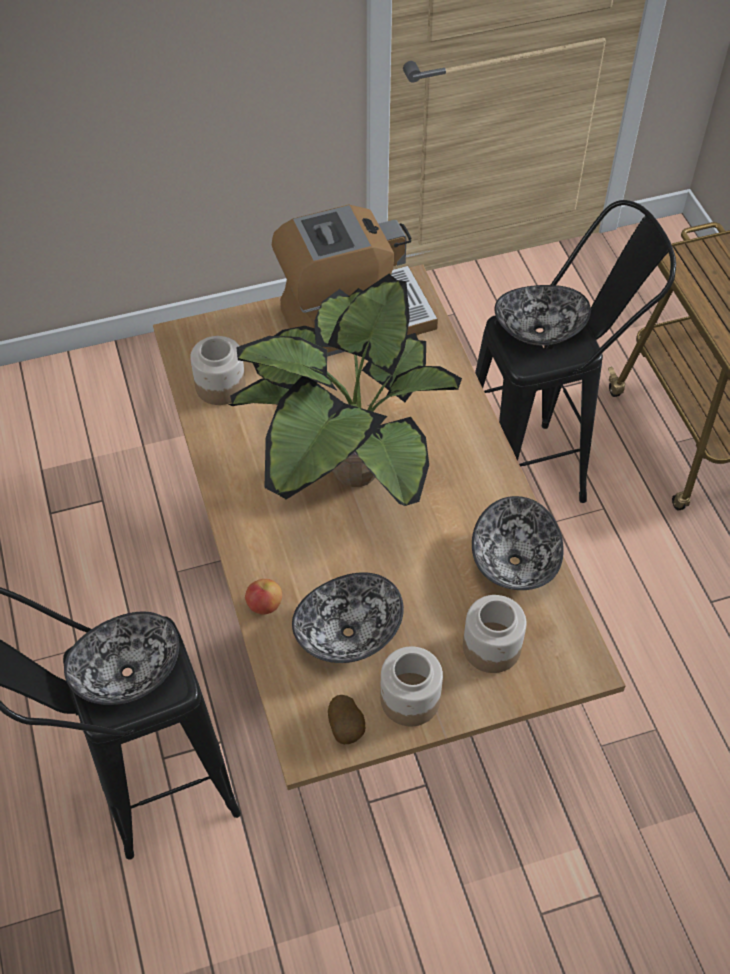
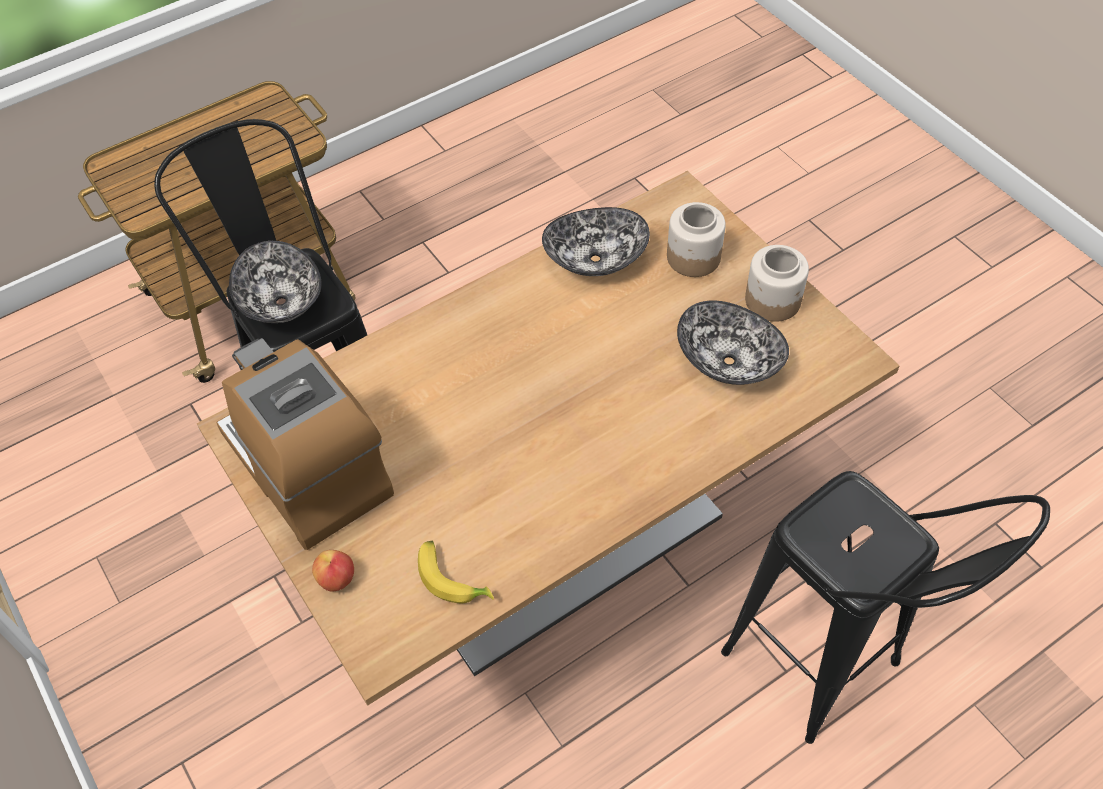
camera: 105 degrees left, 0 degrees up
(128, 673) = (858, 539): bowl -> none
(220, 386) = (453, 577): jar -> banana
(264, 605) = (731, 437): apple -> apple (337, 579)
(346, 472) = (538, 414): potted plant -> none
(347, 728) = (824, 337): potato -> none

